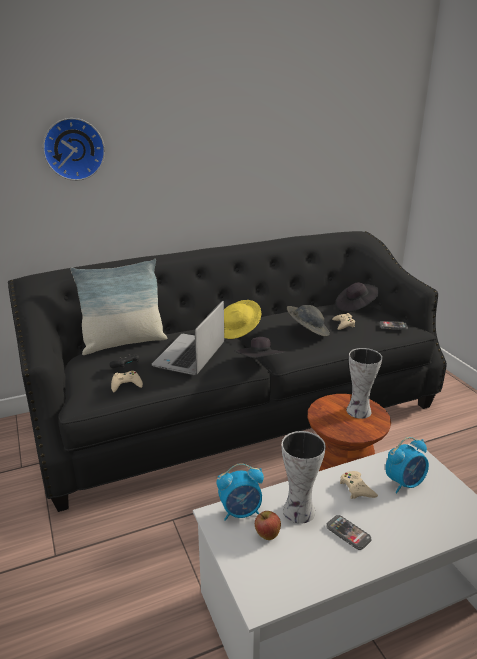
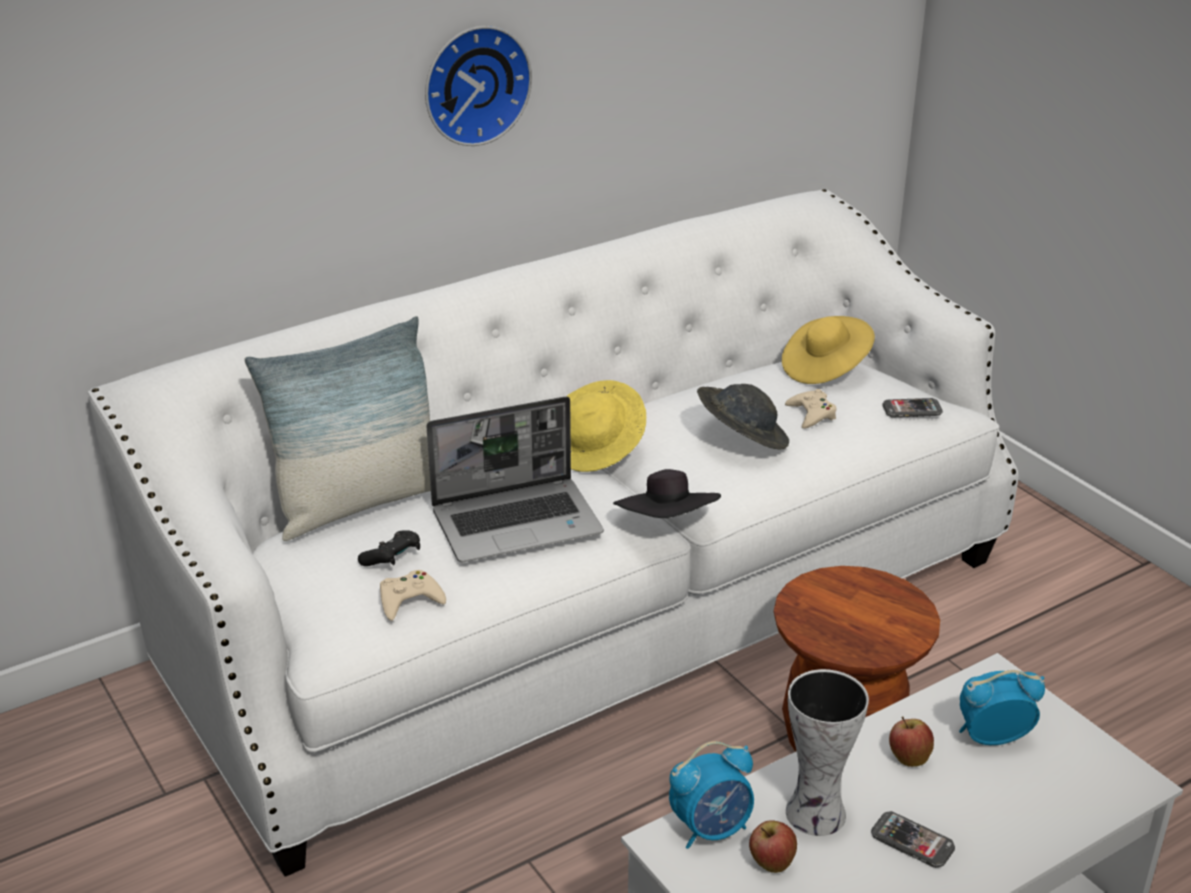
camera: 10 degrees left, 5 degrees up
(73, 149) = (219, 89): wall clock -> wall clock (474, 83)
(190, 356) = (518, 522): laptop -> laptop turned 120 degrees counterclockwise
(238, 412) = (595, 617): black sofa -> white sofa
(355, 307) = (825, 369): black hat -> yellow hat
(356, 488) = (908, 758): beige game controller -> apple
(357, 411) = (871, 602): vase -> none
(404, 483) = (991, 737): alarm clock -> alarm clock turned 150 degrees counterclockwise

